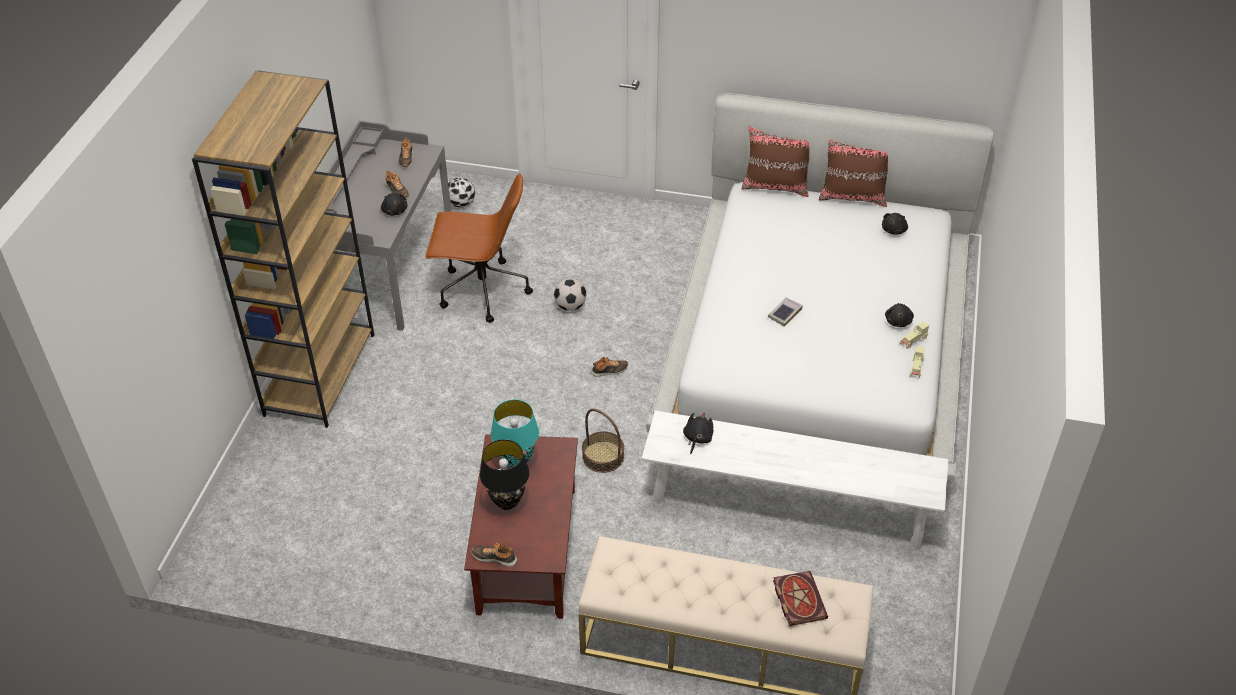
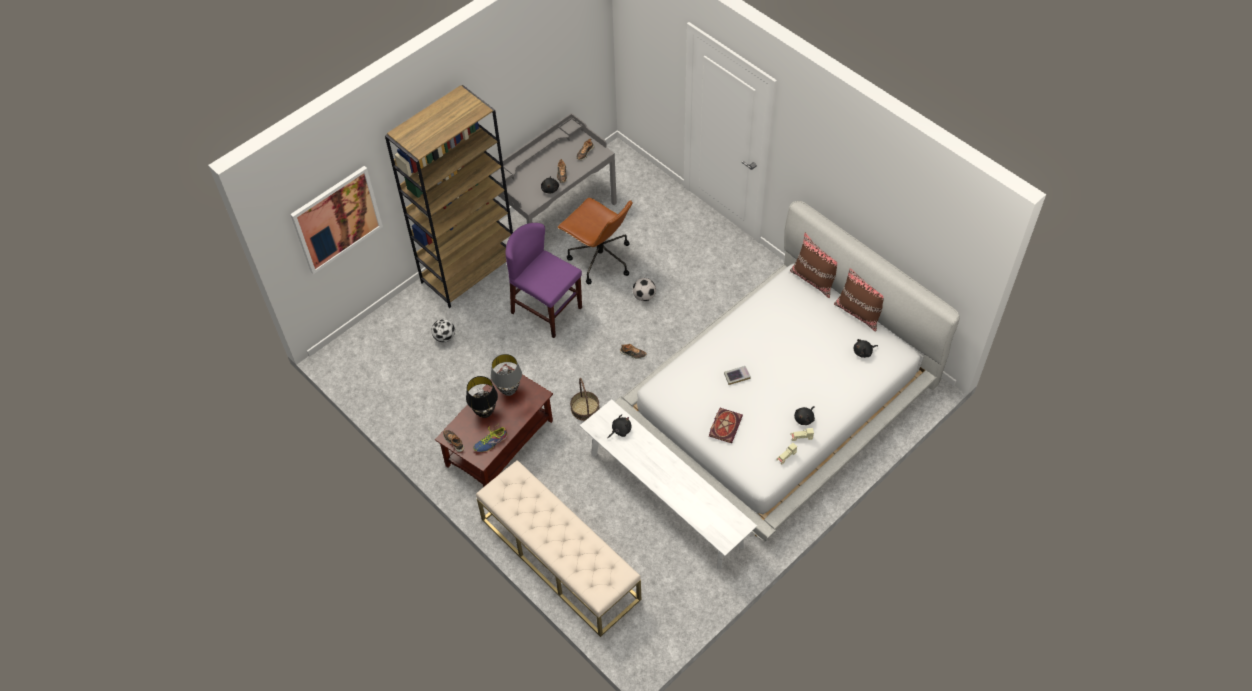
camera: 35 degrees right, 10 degrees up
(157, 320) = (337, 219): none -> picture
(461, 204) = (634, 188): football -> football (444, 337)
(461, 373) = (546, 310): none -> purple chair
(517, 461) = (509, 390): turquoise table lamp -> grey table lamp
(546, 533) = (491, 442): none -> shoe
(797, 599) = (590, 558): book -> book (725, 425)

